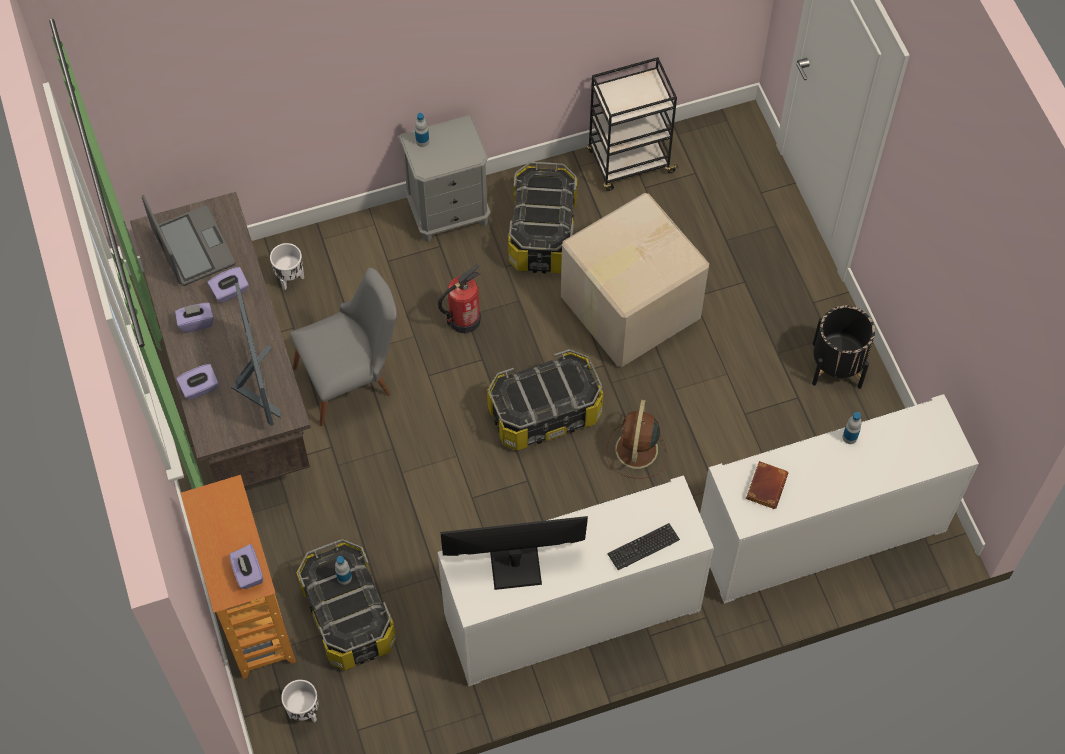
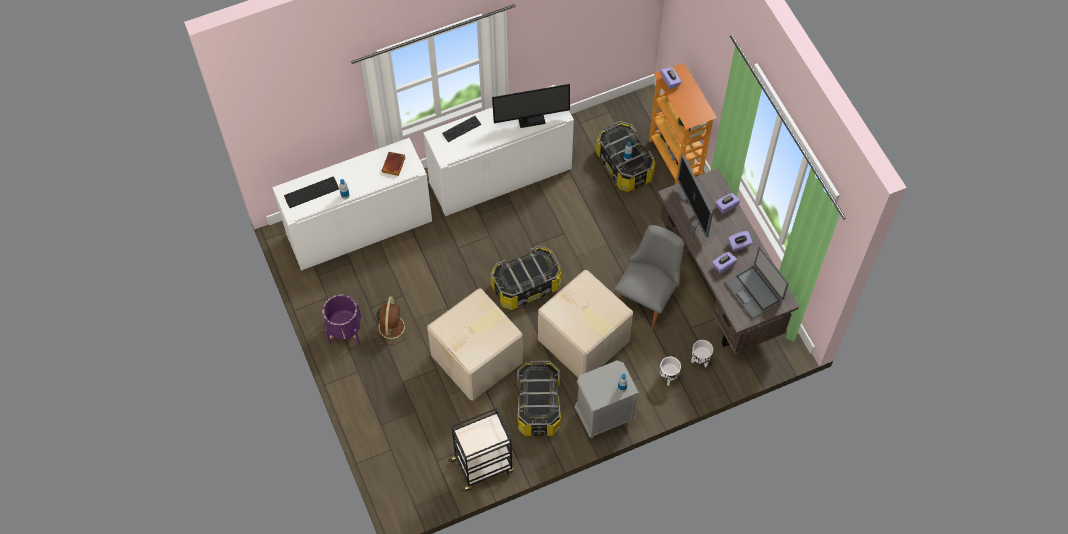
camera: 175 degrees right, 0 degrees up
(304, 711) = (639, 118): white planter -> white planter (668, 377)
(352, 379) = (647, 297): grey chair -> grey chair turned 150 degrees clockwise
(463, 319) = (583, 341): fire extinguisher -> cardboard box
(636, 451) = (469, 267): brown fan -> brown fan (391, 326)
(836, 365) = (345, 330): black planter -> purple planter
(908, 449) = (311, 191): none -> keyboard

